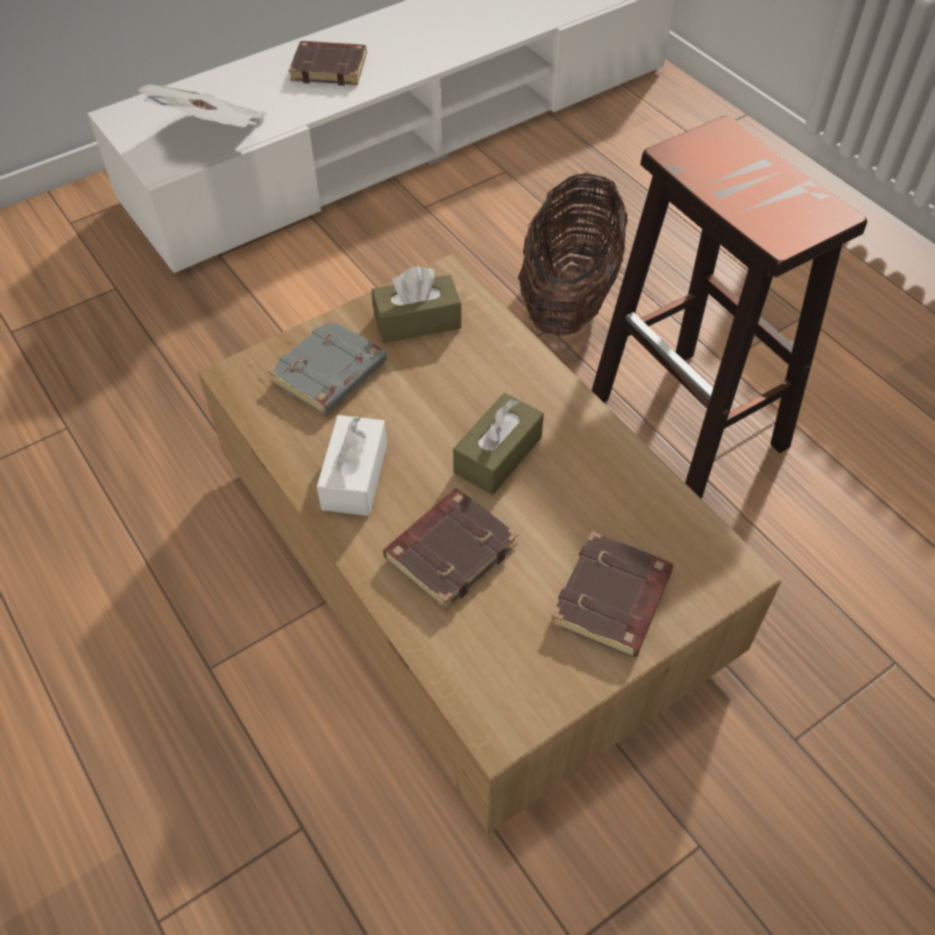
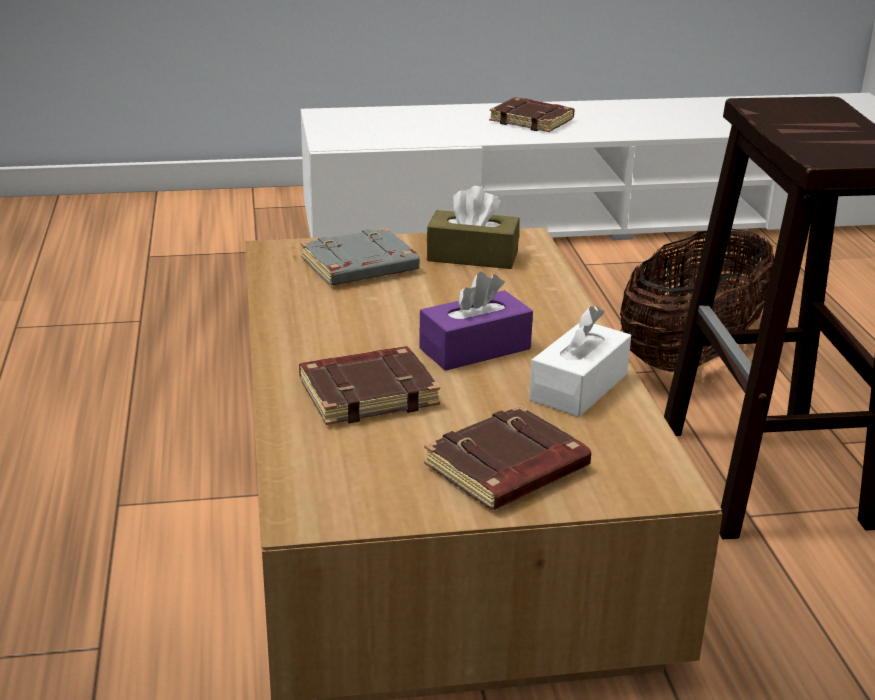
camera: 25 degrees right, 25 degrees down
(212, 133) = (393, 135): newspaper -> none
(355, 476) = (322, 327): white tissue box -> white tissue box (579, 387)
(498, 455) = (475, 349): brown tissue box -> purple tissue box

